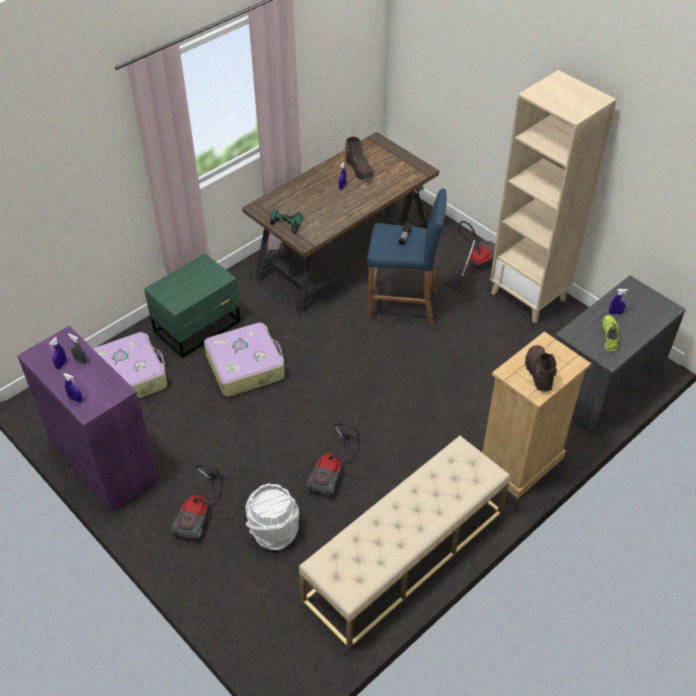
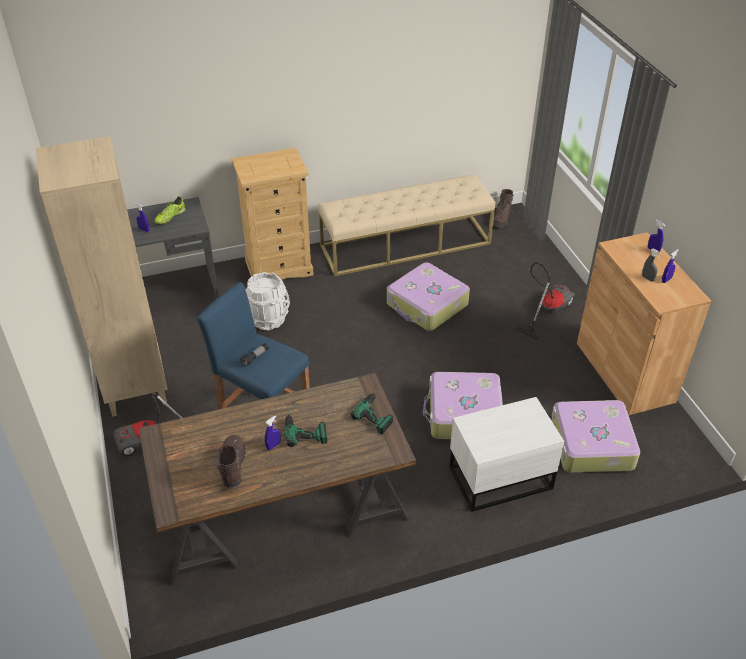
camera: 155 degrees left, 5 degrees down
(104, 462) = (624, 372): purple cabinet -> brown cabinet
(199, 327) = (498, 477): green nightstand -> white nightstand
(273, 531) = (493, 283): white bucket -> white bucket (268, 319)
(329, 202) = (304, 428): none -> power drill
(333, 471) = (427, 305): vacuum cleaner -> suitcase
(538, 373) = (275, 163): brown boot -> brown boot (501, 219)

